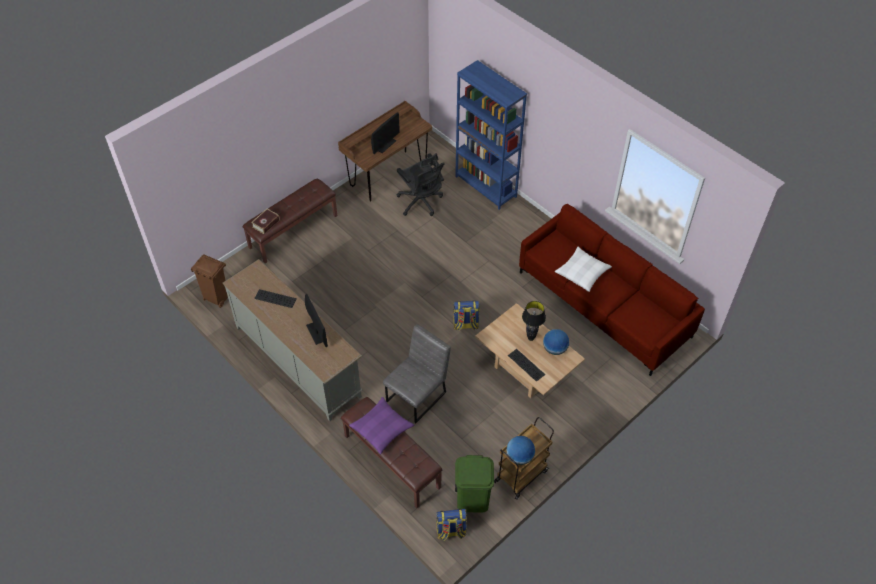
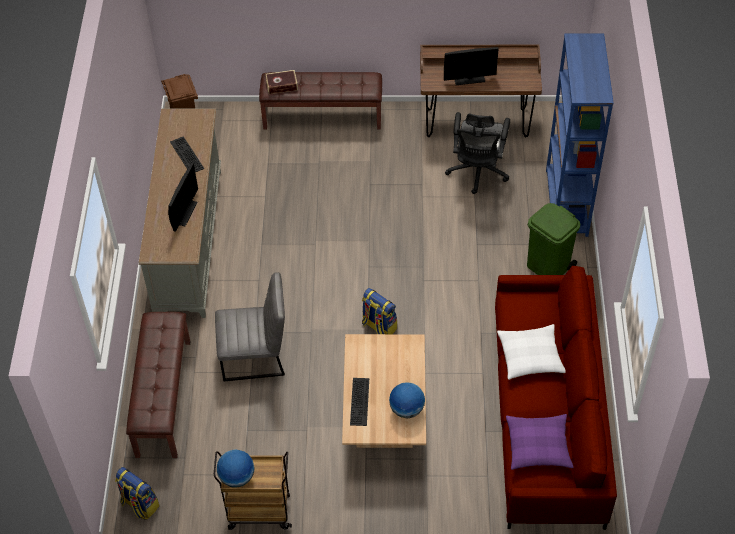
camera: 45 degrees right, 0 degrees up
(381, 428) = (161, 351): purple pillow -> purple pillow (538, 446)
(473, 499) = (191, 494): green trash can -> green trash can (548, 267)
(531, 338) = (396, 380): black table lamp -> none

